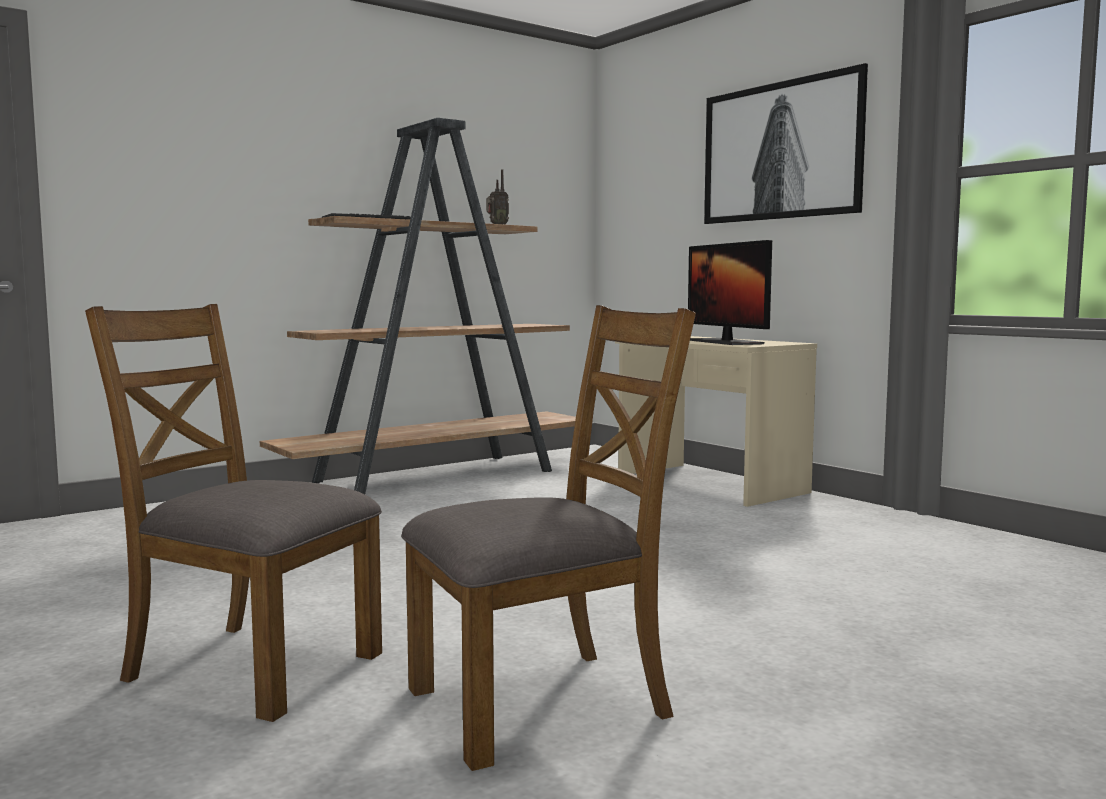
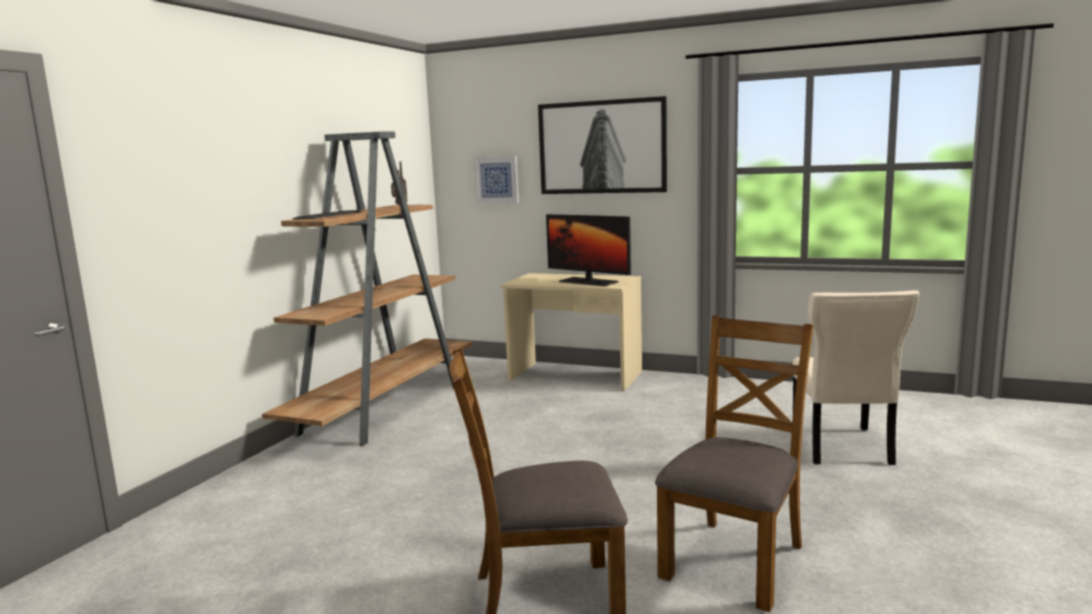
camera: 30 degrees left, 5 degrees up
(658, 207) = (497, 179): none -> picture
(978, 627) = (841, 448): none -> beige chair

